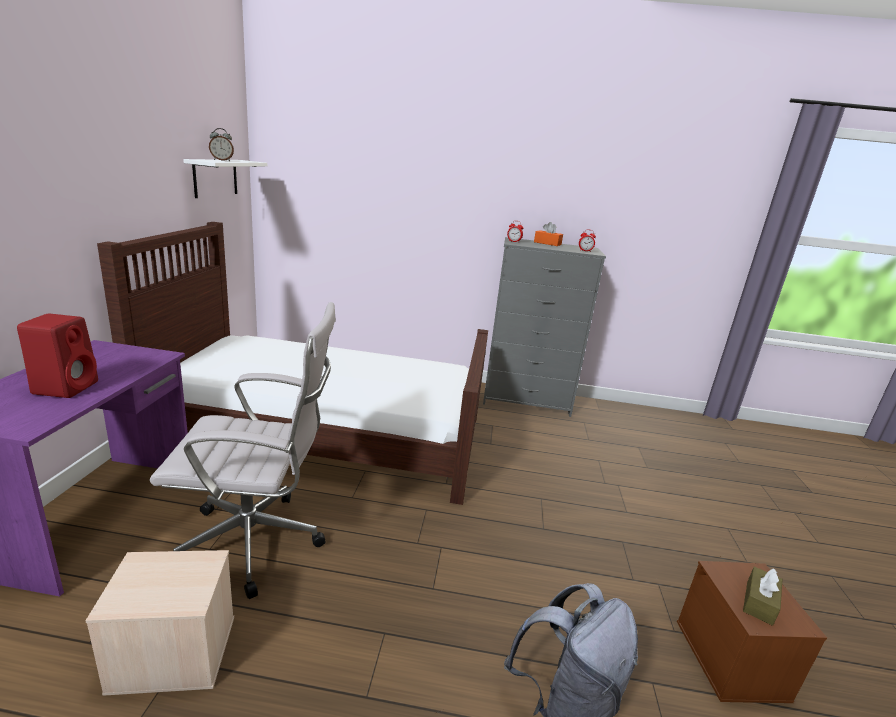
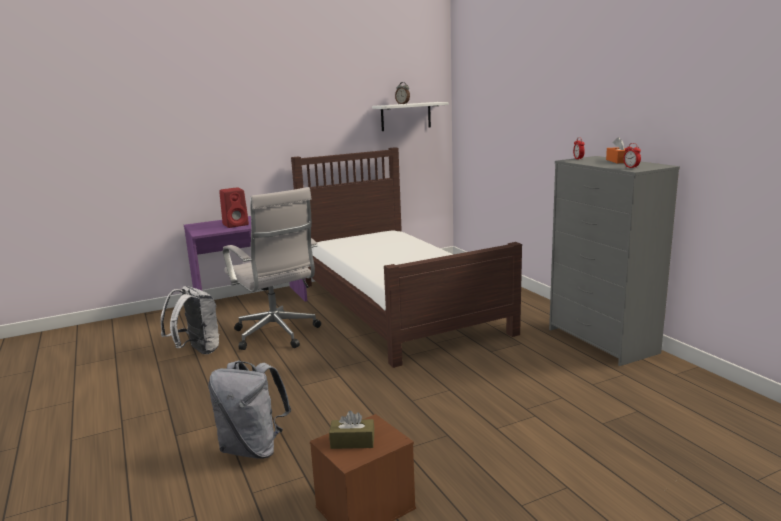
camera: 60 degrees right, 5 degrees down
(172, 654) = (196, 351): beige storage box -> white backpack

